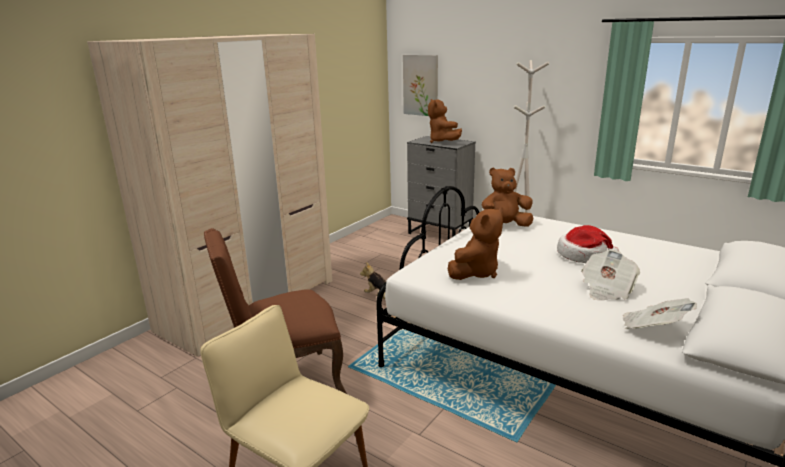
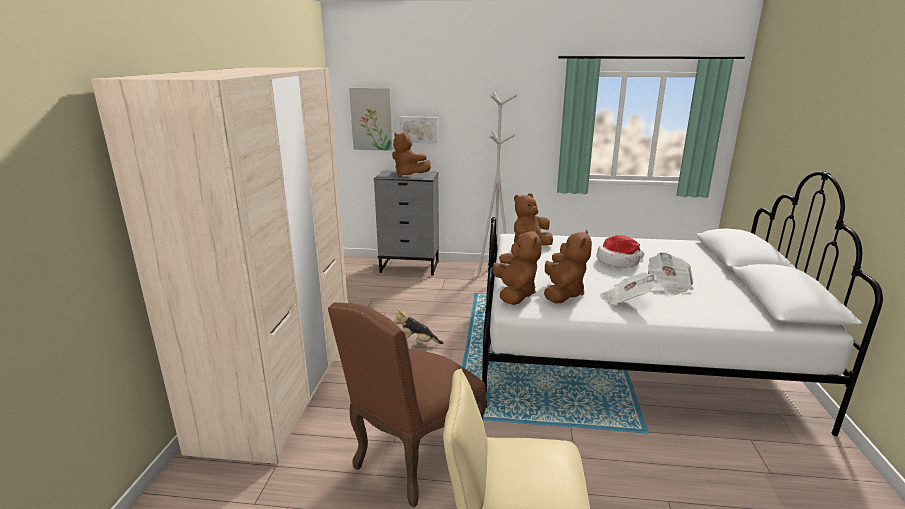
camera: 30 degrees left, 0 degrees up
(429, 263) = (515, 294): none -> brown plush toy
(461, 97) = (419, 129): none -> picture
(653, 328) = (732, 307): newspaper -> newspaper (625, 300)

